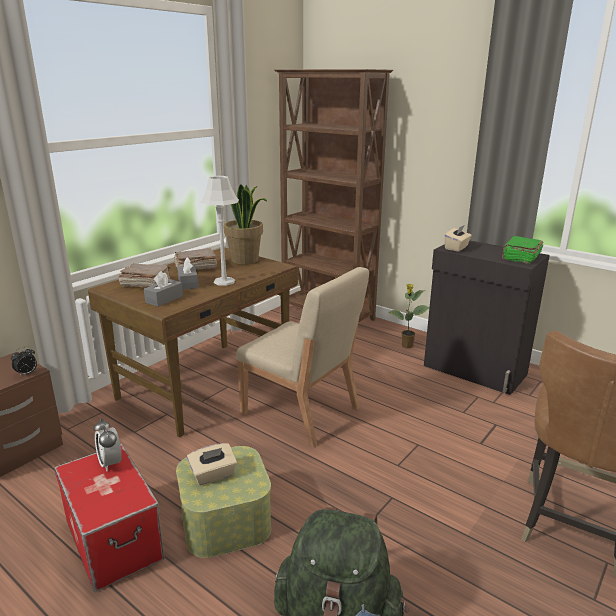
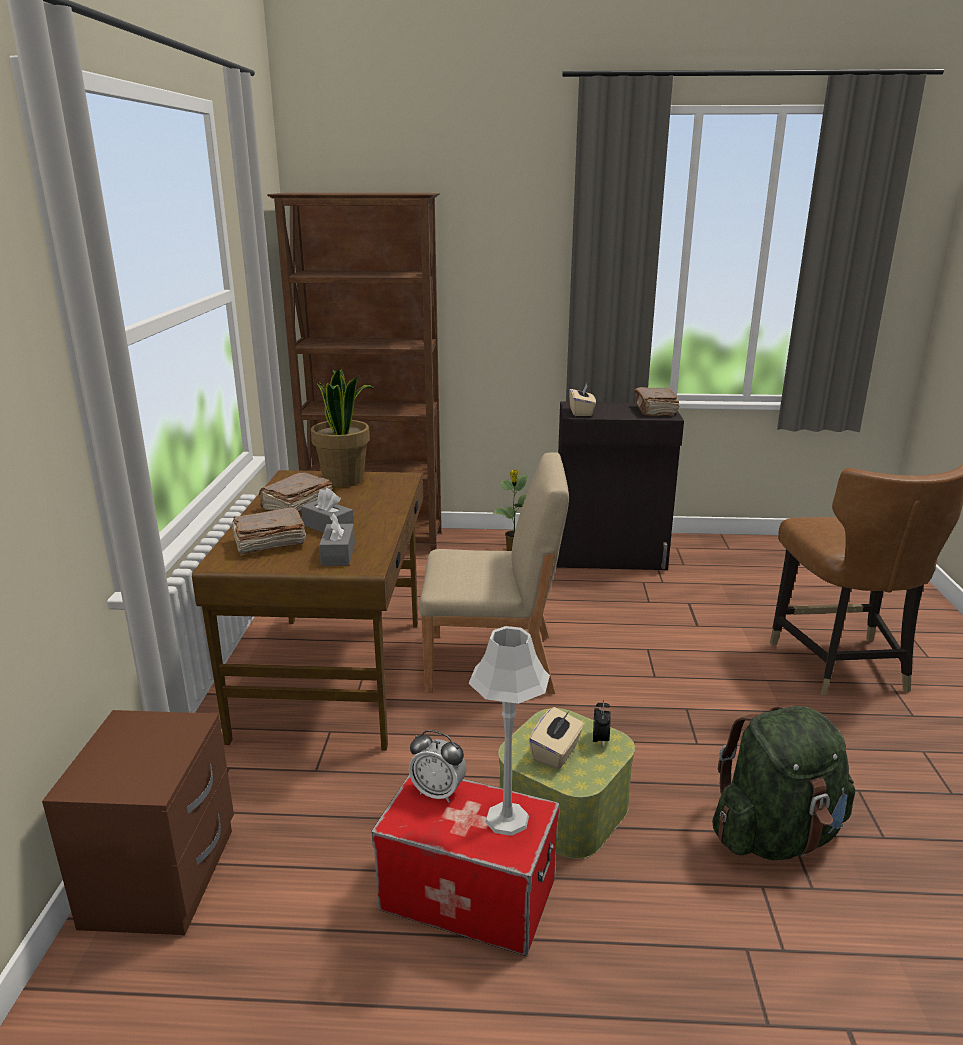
camera: 35 degrees left, 0 degrees up
(27, 374) = (192, 730): alarm clock -> alarm clock (600, 740)
(224, 281) = (371, 512): grey table lamp -> grey table lamp (506, 819)
(520, 257) = (655, 410): green book -> brown book

